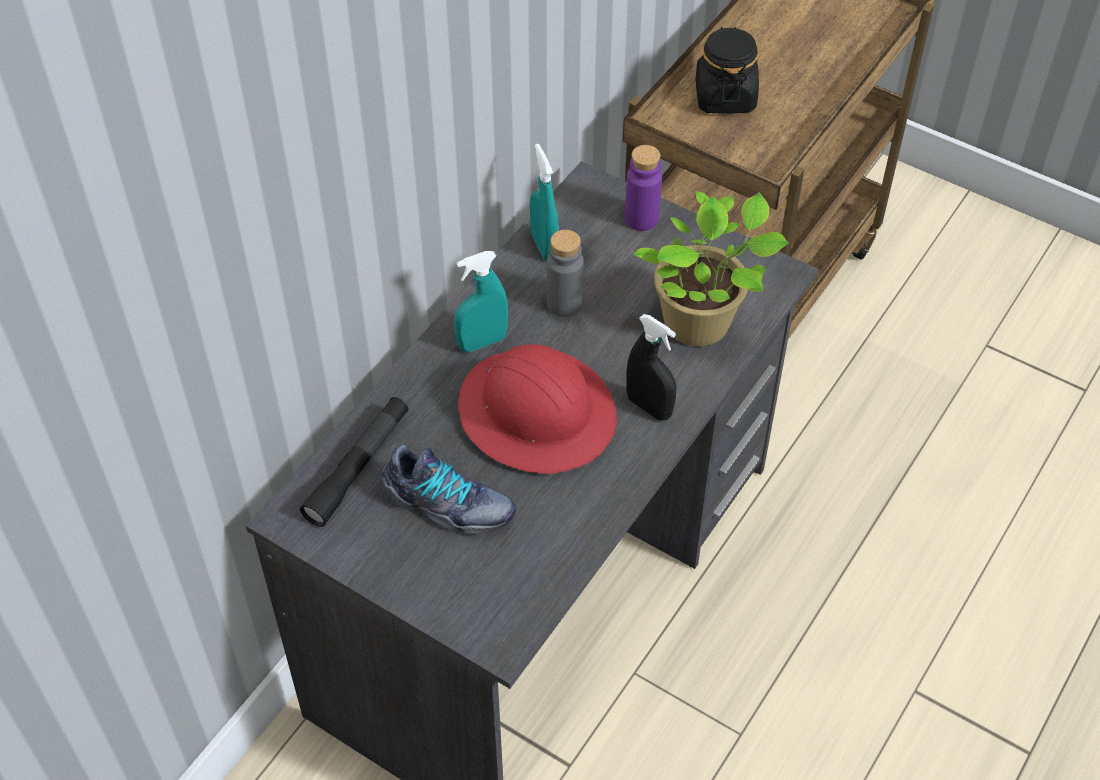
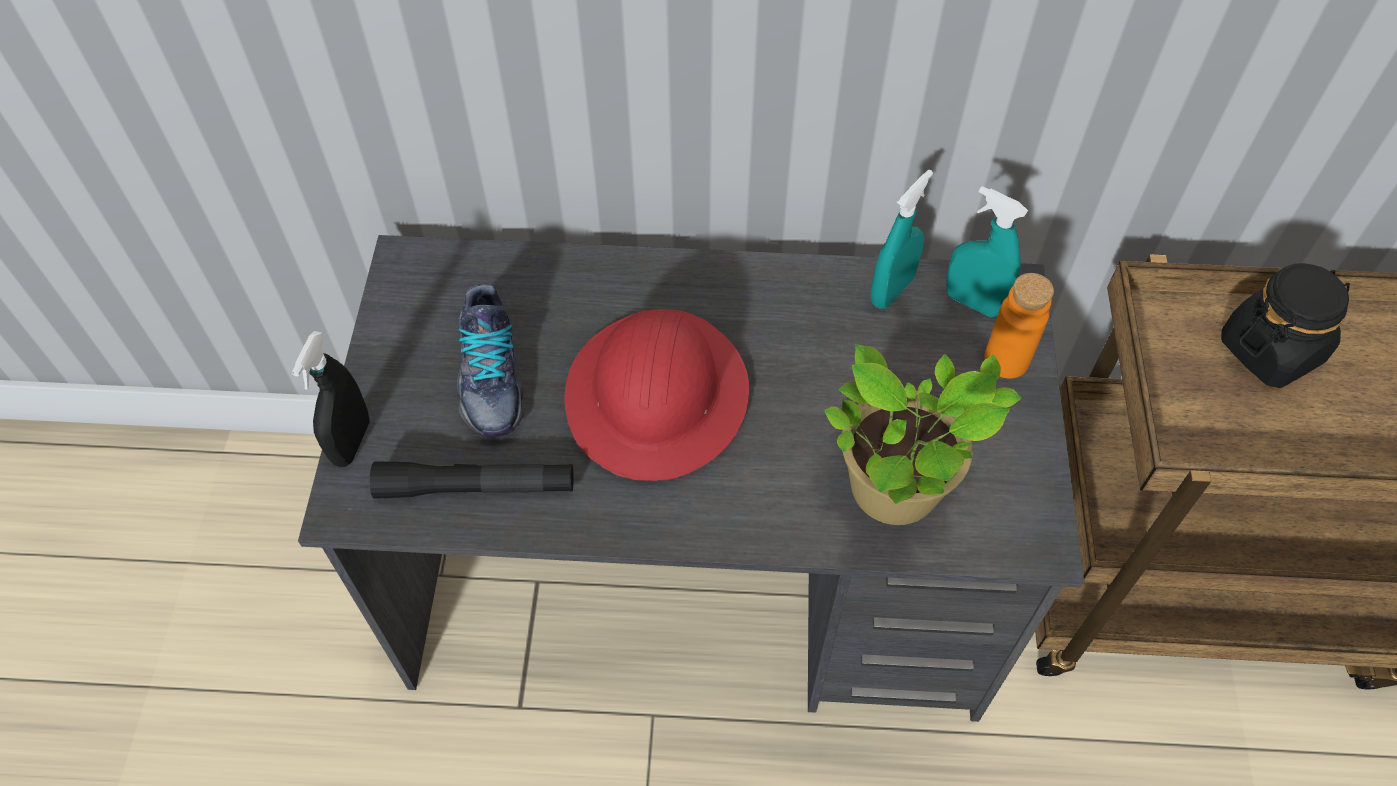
camera: 60 degrees right, 5 degrees up
(358, 467) = (494, 282): black flashlight -> black flashlight (476, 487)
(482, 342) = (719, 302): turquoise spray bottle -> turquoise spray bottle (973, 302)
(564, 303) = (825, 348): grey bottle -> none
(641, 218) = (1006, 360): purple bottle -> orange bottle
(649, 407) = (736, 497): black spray bottle -> black spray bottle (351, 442)

